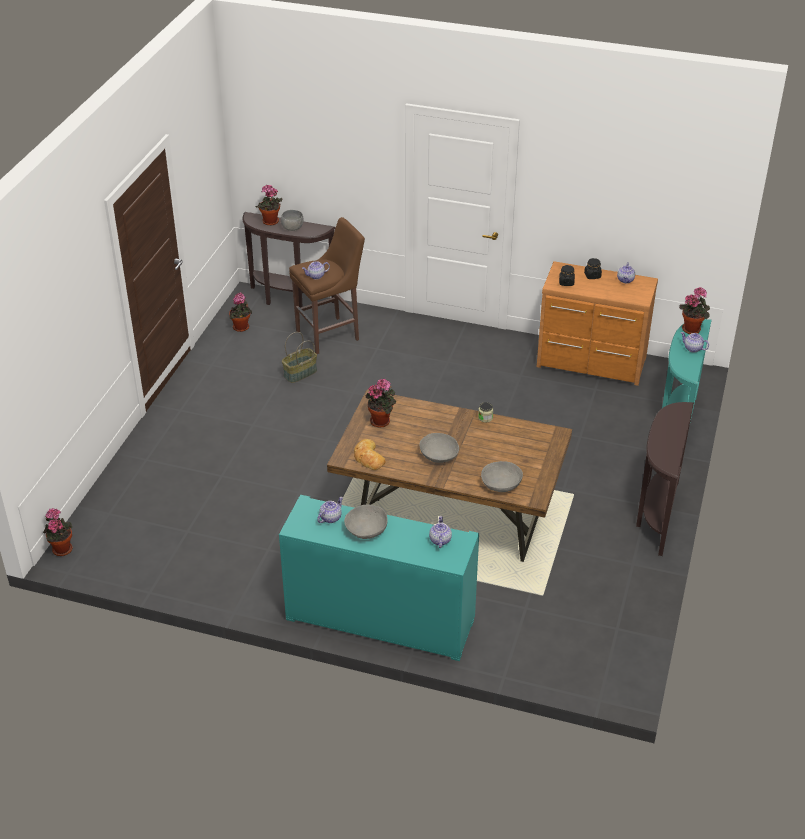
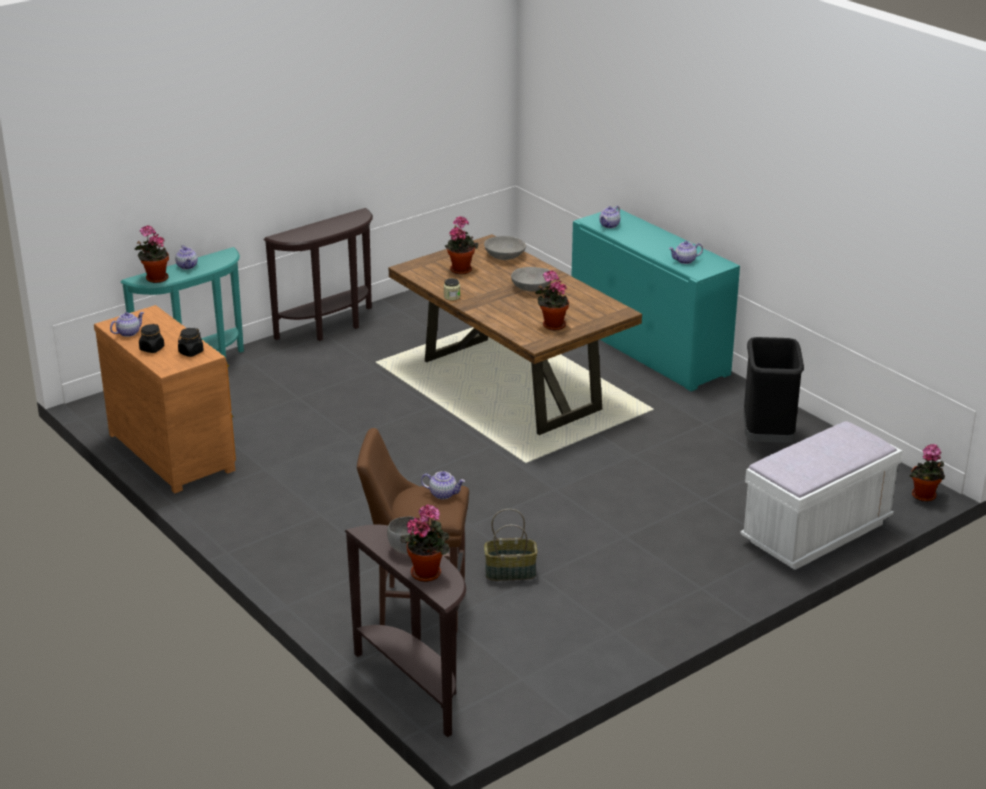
camera: 145 degrees left, 10 degrees down
(128, 481) = (816, 533): none -> white bench
(210, 556) = (767, 438): none -> black trash can
(242, 328) = (527, 669): potted plant -> potted plant (461, 269)
(366, 529) = (662, 246): grey bowl -> none
(368, 458) = (598, 305): bread -> none

